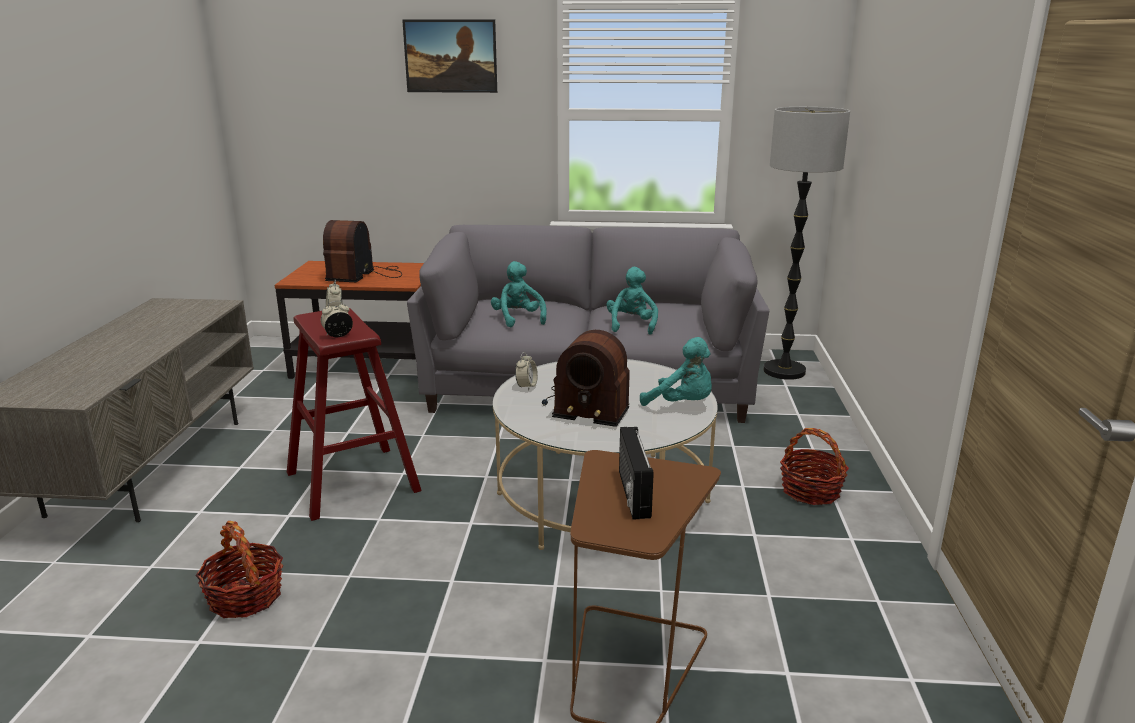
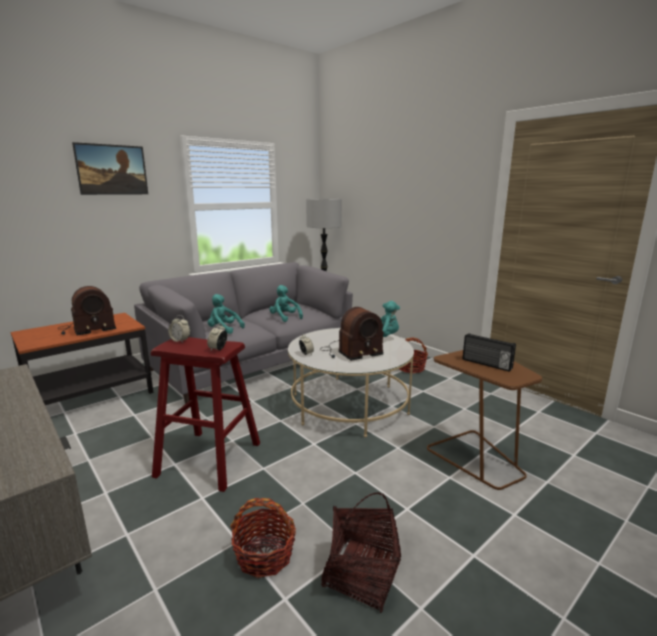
camera: 45 degrees left, 5 degrees down
(275, 673) = (361, 575): none -> basket
(364, 275) = (87, 329): radio -> radio turned 90 degrees counterclockwise

